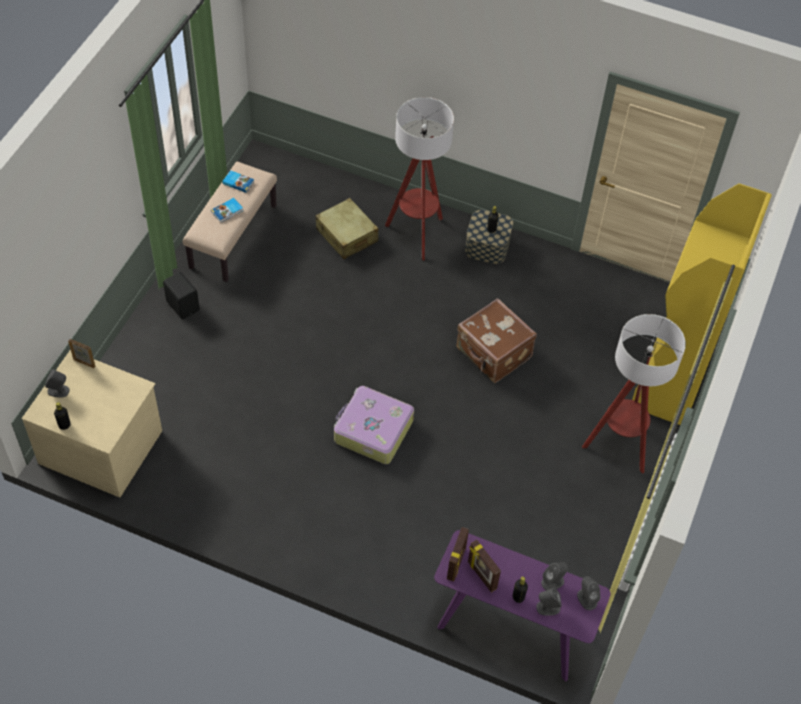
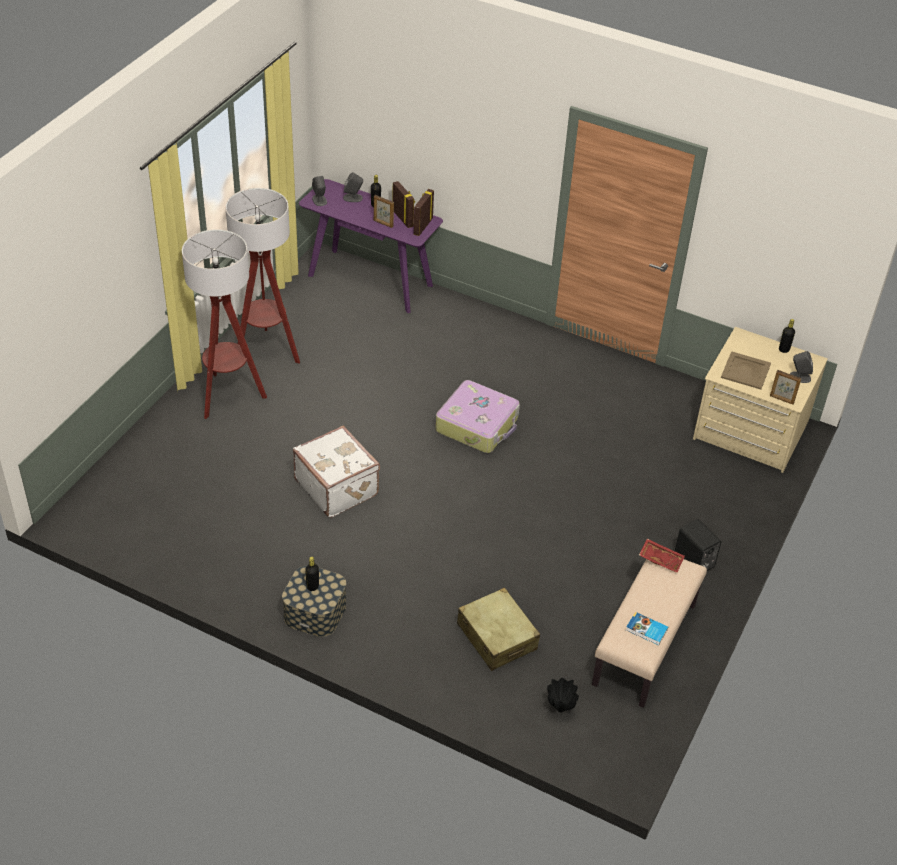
camera: 175 degrees left, 10 degrees down
(111, 394) = (746, 371): none -> beige tray
(219, 236) = (661, 559): none -> red tray
(227, 211) = (655, 590): book -> none
(300, 189) = (560, 708): none -> black vase
(416, 234) = (405, 633): floor lamp -> floor lamp (266, 352)
(493, 354) = (337, 487): brown suitcase -> white suitcase
(503, 563) = (383, 223): none -> picture frame
(553, 582) = (344, 211): grey speaker -> none
(670, 382) = (149, 447): yellow bookcase -> none

